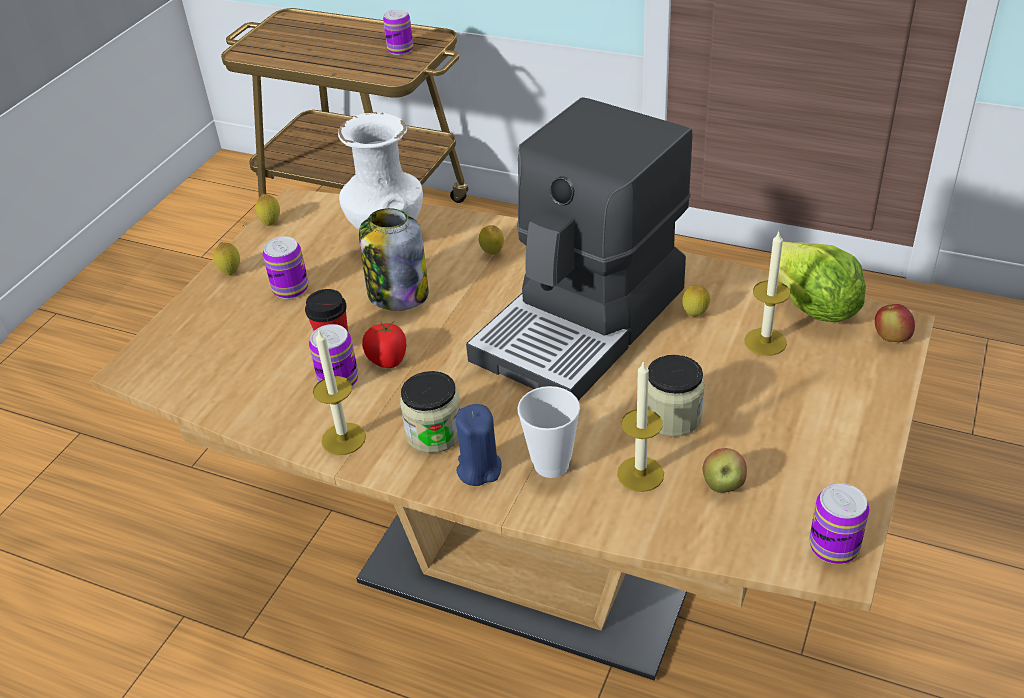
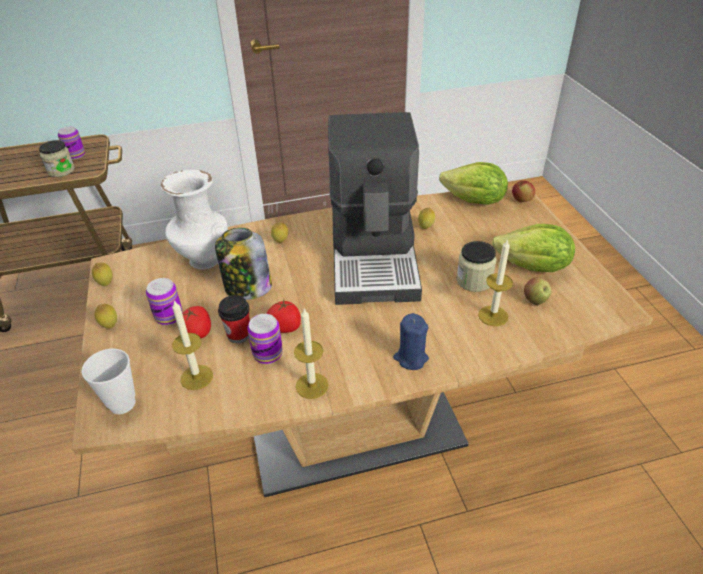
camera: 40 degrees left, 0 degrees up
(299, 321) = (198, 332): none -> tomato
(434, 433) = (363, 353): jar -> jar (61, 171)
(551, 465) = (445, 335): cup -> cup (122, 404)
(765, 342) = (472, 225): candle -> candle (196, 377)
(780, 441) = (533, 267): none -> lettuce
(834, 546) = (610, 302): can -> none

